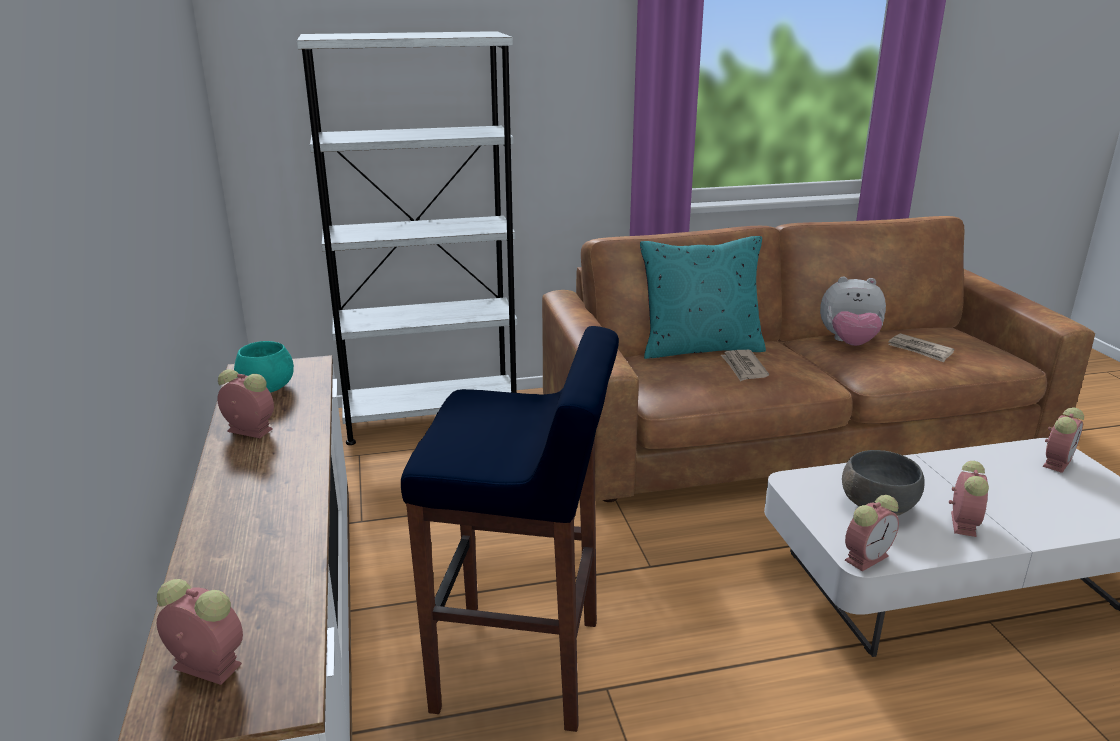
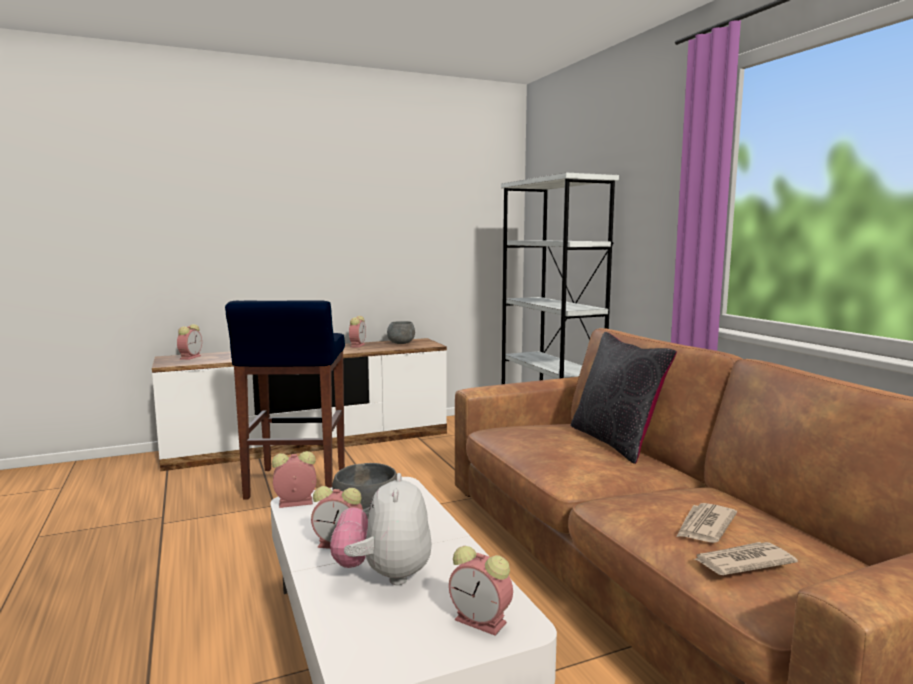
camera: 80 degrees right, 15 degrees down
(268, 388) = (401, 343): turquoise bowl -> grey bowl
(699, 348) = (616, 442): turquoise pillow -> black pillow
(743, 368) = (564, 447): newspaper -> newspaper (742, 562)
(849, 343) = (713, 503): plush toy -> plush toy (384, 575)
(867, 557) = (294, 503): alarm clock -> alarm clock turned 120 degrees clockwise

